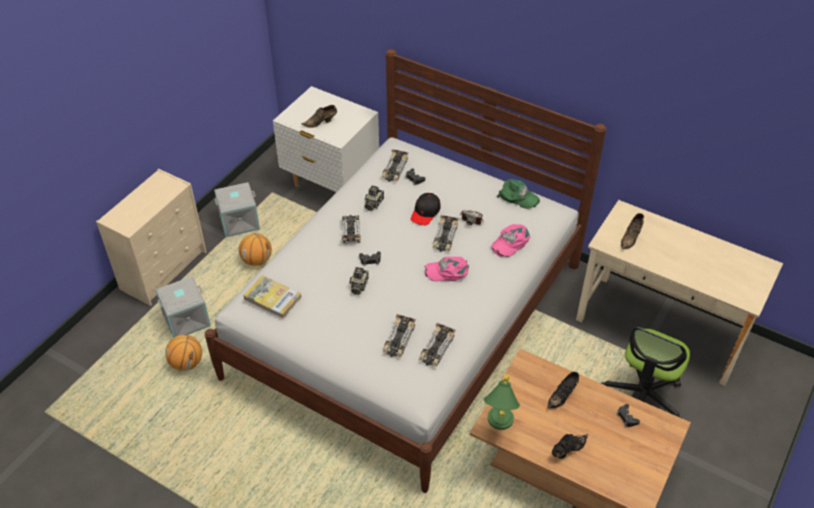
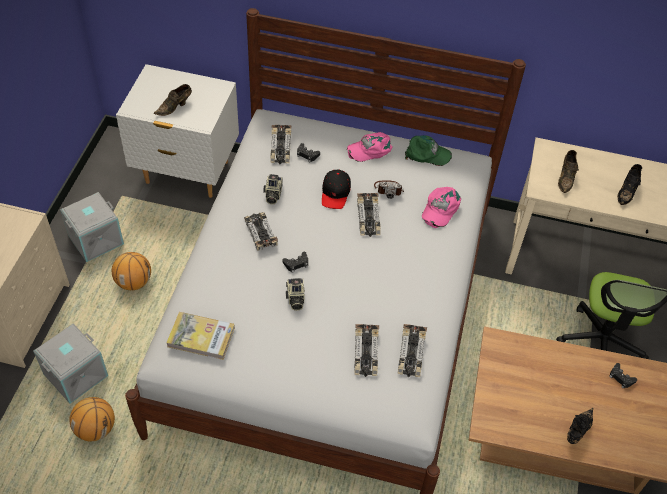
camera: 20 degrees left, 5 degrees up
(447, 271) = (387, 258): pink cap -> pink cap (370, 149)
(498, 426) = (497, 423): green table lamp -> none
(563, 396) = (548, 370): black shoe -> black shoe (627, 191)

